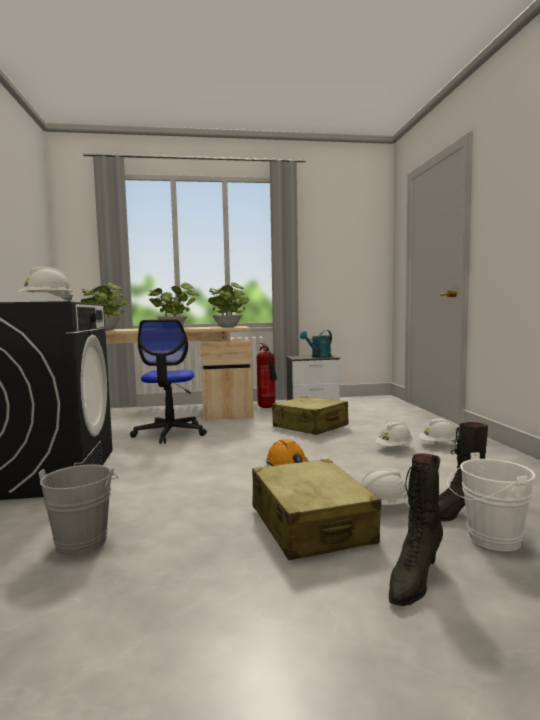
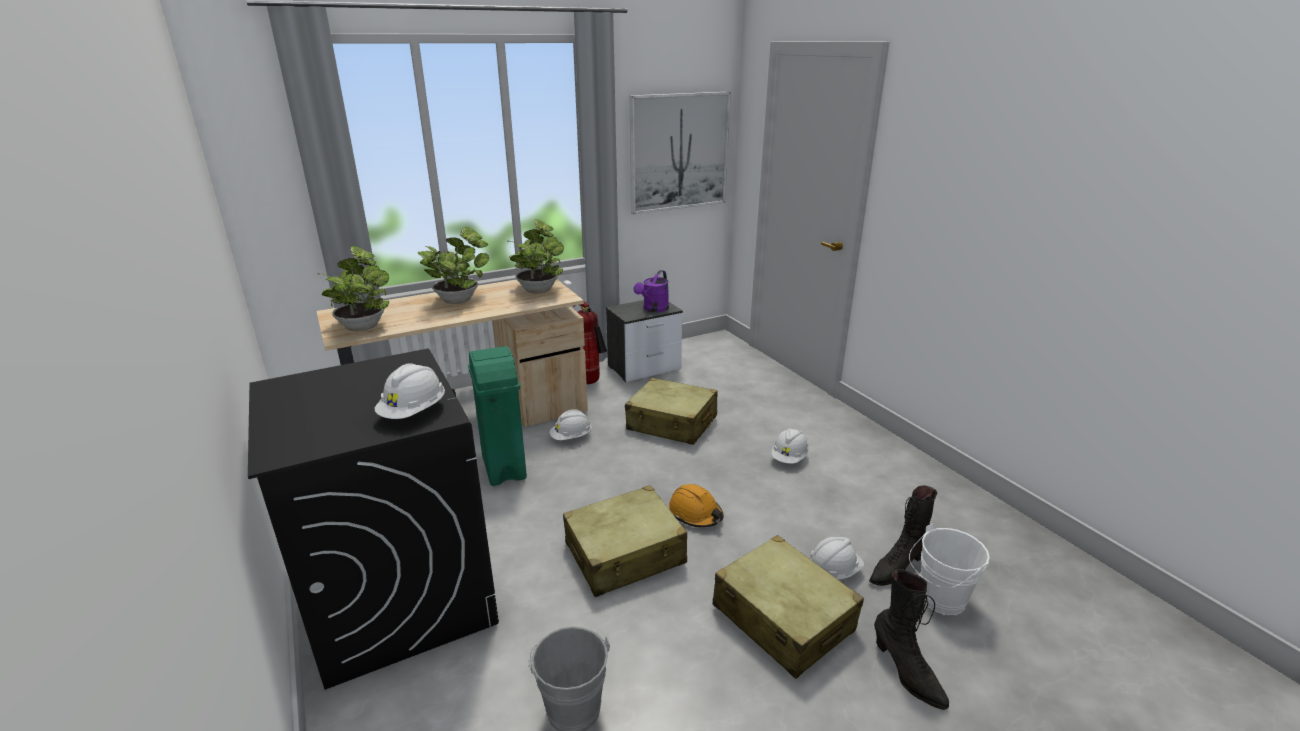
camera: 20 degrees left, 20 degrees up
(170, 433) = (503, 468): office chair -> green trash can
(211, 476) = (625, 554): none -> beige suitcase
(318, 357) = (653, 309): turquoise watering can -> purple watering can
(347, 255) = (679, 152): none -> picture
(414, 580) = (906, 673): black boot -> black boot turned 45 degrees counterclockwise
(438, 444) = (830, 442): white hard hat -> white hard hat (571, 437)

